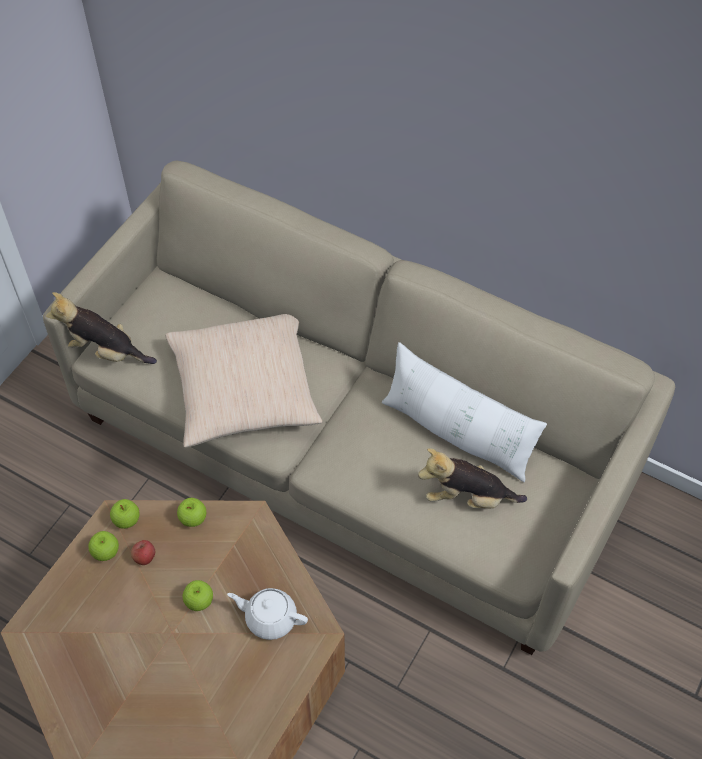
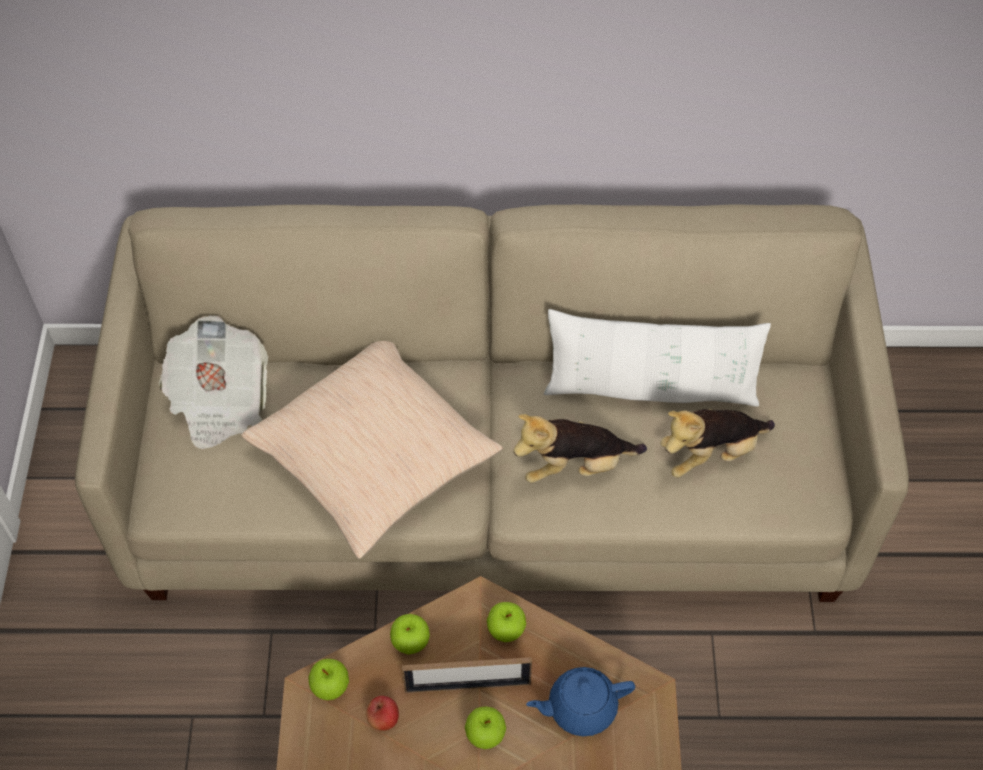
camera: 30 degrees left, 0 degrees up
(105, 351) = (166, 495): plush toy -> plush toy (574, 466)
(106, 552) = (331, 739): apple -> apple (506, 629)
(174, 307) = (219, 400): none -> newspaper
(209, 565) = (467, 686): none -> picture frame
(270, 618) = (580, 707): white teapot -> blue teapot

